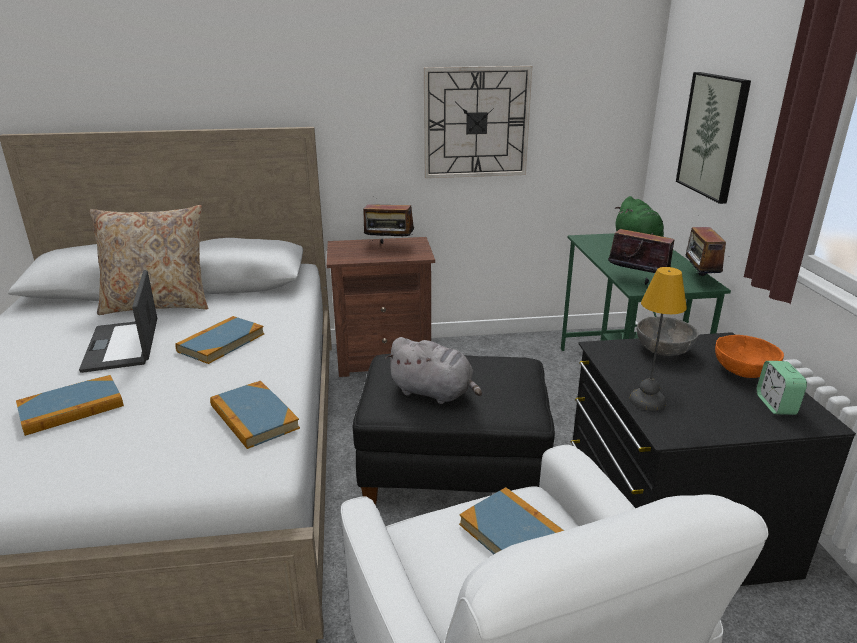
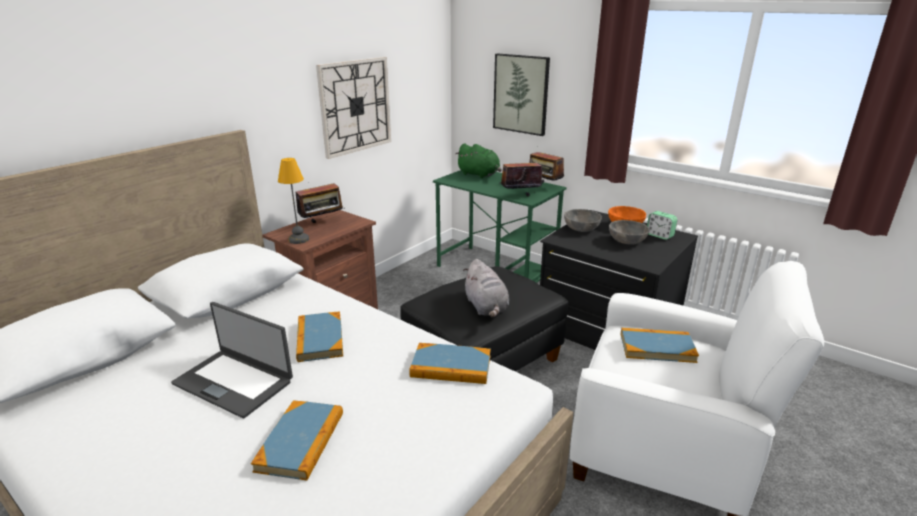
camera: 45 degrees left, 0 degrees up
(158, 304) = (190, 340): beige pillow -> none
(434, 393) = (486, 307): grey plush toy -> grey plush toy turned 90 degrees clockwise
(647, 401) = (619, 256): table lamp -> table lamp (298, 240)
(700, 389) = (626, 241): none -> grey bowl

